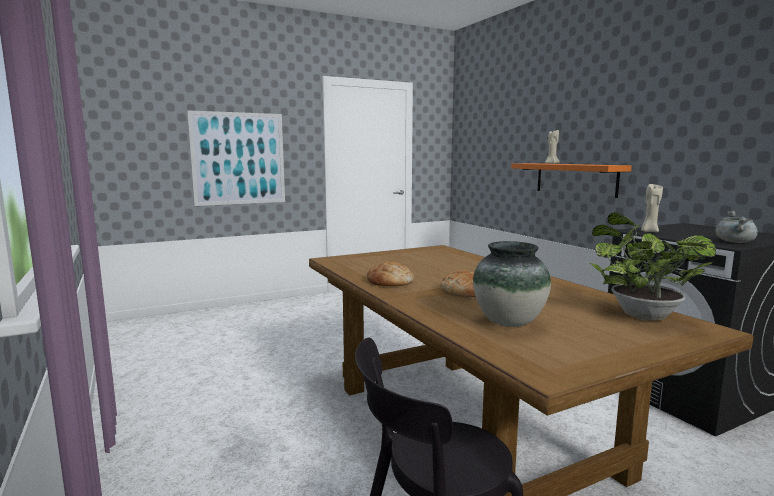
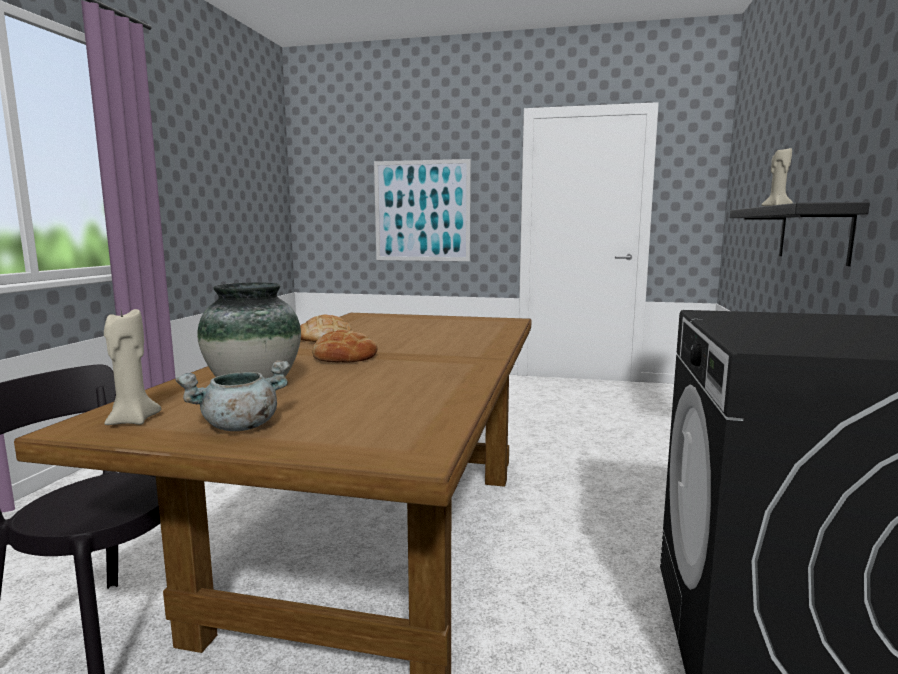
camera: 40 degrees right, 0 degrees up
(575, 179) = (813, 233): orange shelf -> black shelf
(639, 315) = (407, 417): potted plant -> none
(649, 232) = (727, 317): beige candle -> beige candle (132, 421)
(735, 242) = (805, 345): grey cooking pot -> grey cooking pot (239, 427)

